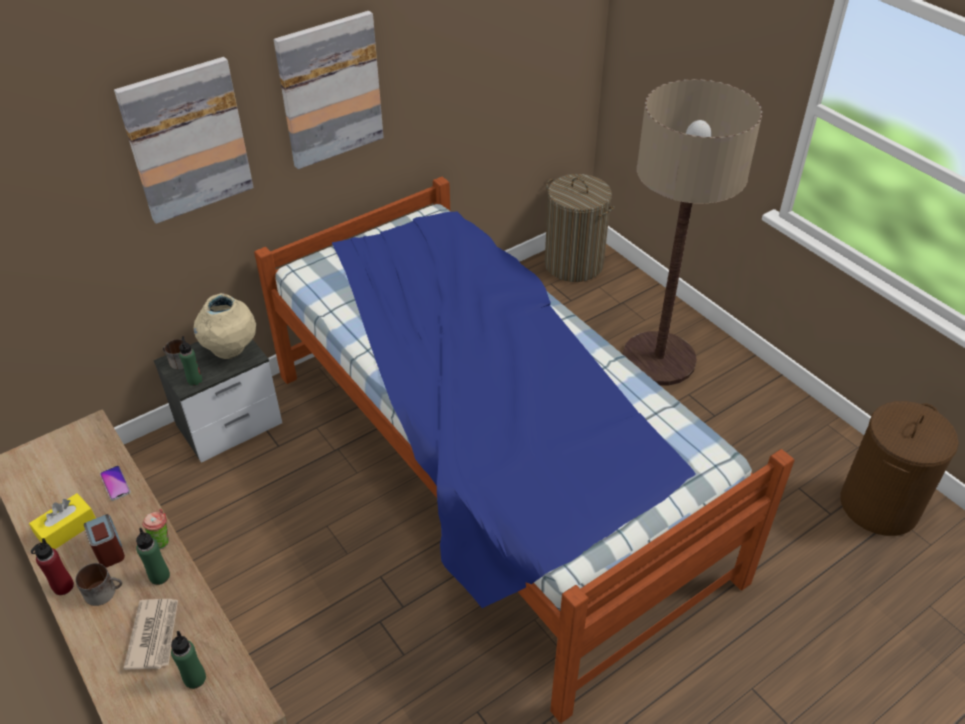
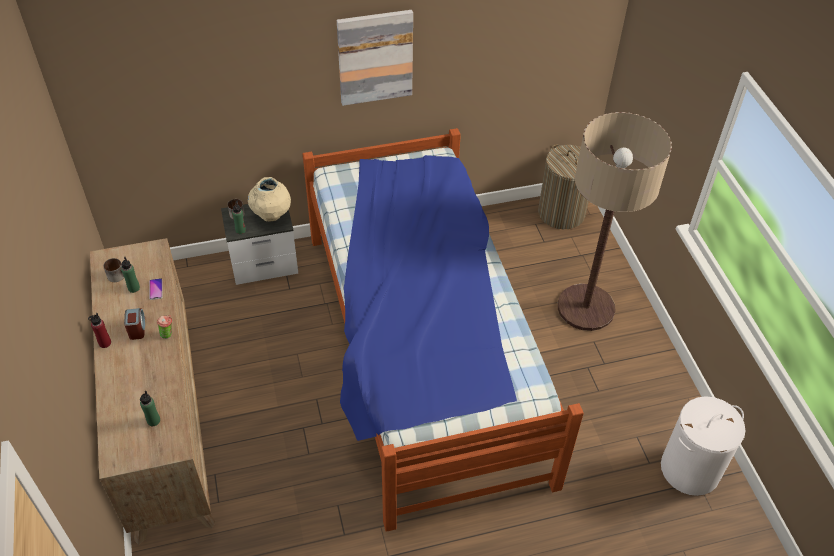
camera: 20 degrees right, 5 degrees up
(67, 529) = (119, 309): yellow tissue box -> none
(104, 591) = (125, 353): mug -> mug (118, 276)
(154, 635) = (142, 388): newspaper -> none
(159, 576) = (158, 355): green bottle -> green bottle (133, 288)
(187, 140) = (265, 74): picture -> none
(879, 506) = (689, 469): brown laundry basket -> white laundry basket

